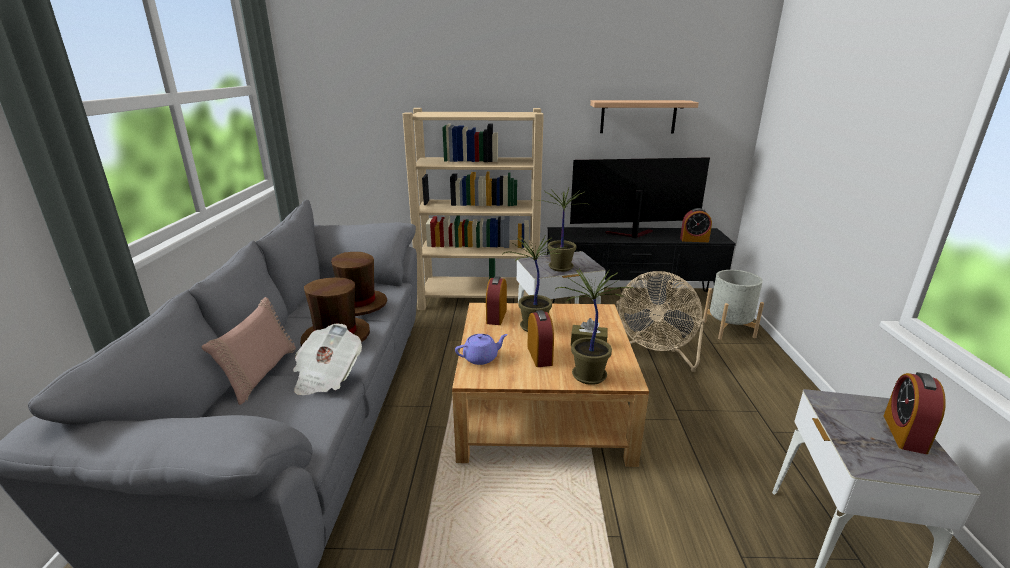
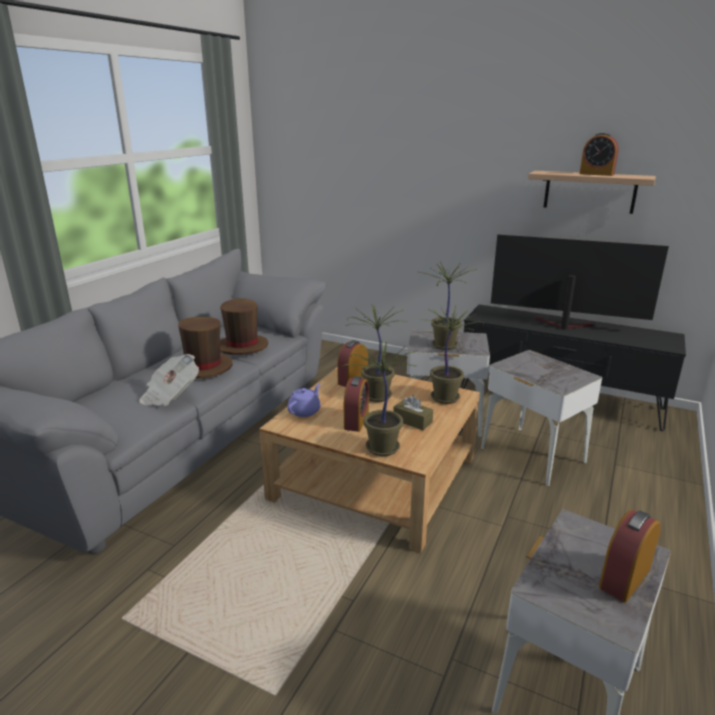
camera: 25 degrees right, 0 degrees up
(260, 374) = (131, 383): beige pillow -> none
(479, 299) = (397, 368): beige bookcase -> none
(481, 358) = (305, 411): purple teapot -> purple teapot turned 60 degrees counterclockwise
(594, 315) = (446, 397): none -> potted plant
(651, 352) = (533, 456): beige fan -> side table
(694, 240) = (634, 342): alarm clock -> alarm clock (596, 174)
(728, 329) = (651, 455): grey planter -> none

